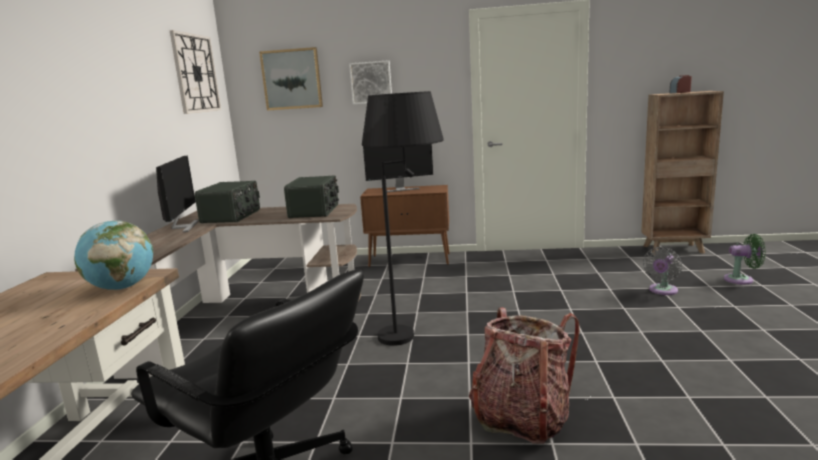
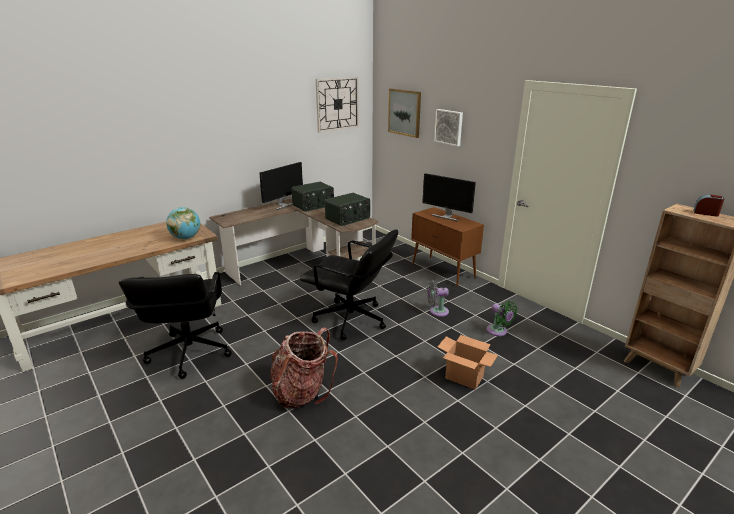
camera: 45 degrees right, 10 degrees up
(415, 332) = (351, 320): black floor lamp -> black office chair
(606, 315) = (464, 377): none -> cardboard box
(662, 291) = (546, 389): grey fan -> grey fan (436, 311)
(741, 279) = (640, 425): green fan -> green fan (498, 331)

